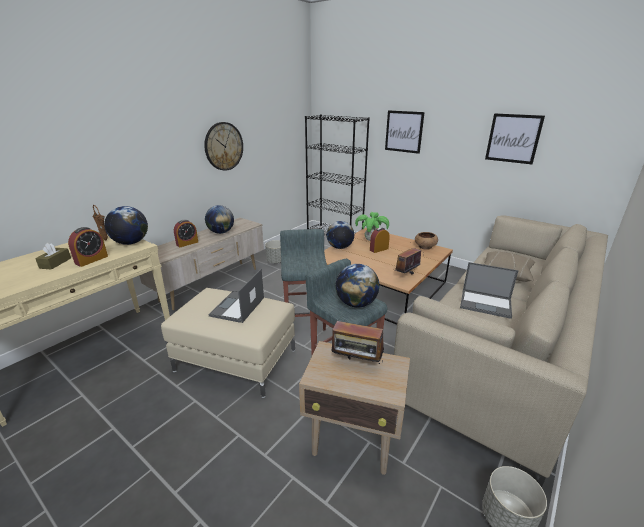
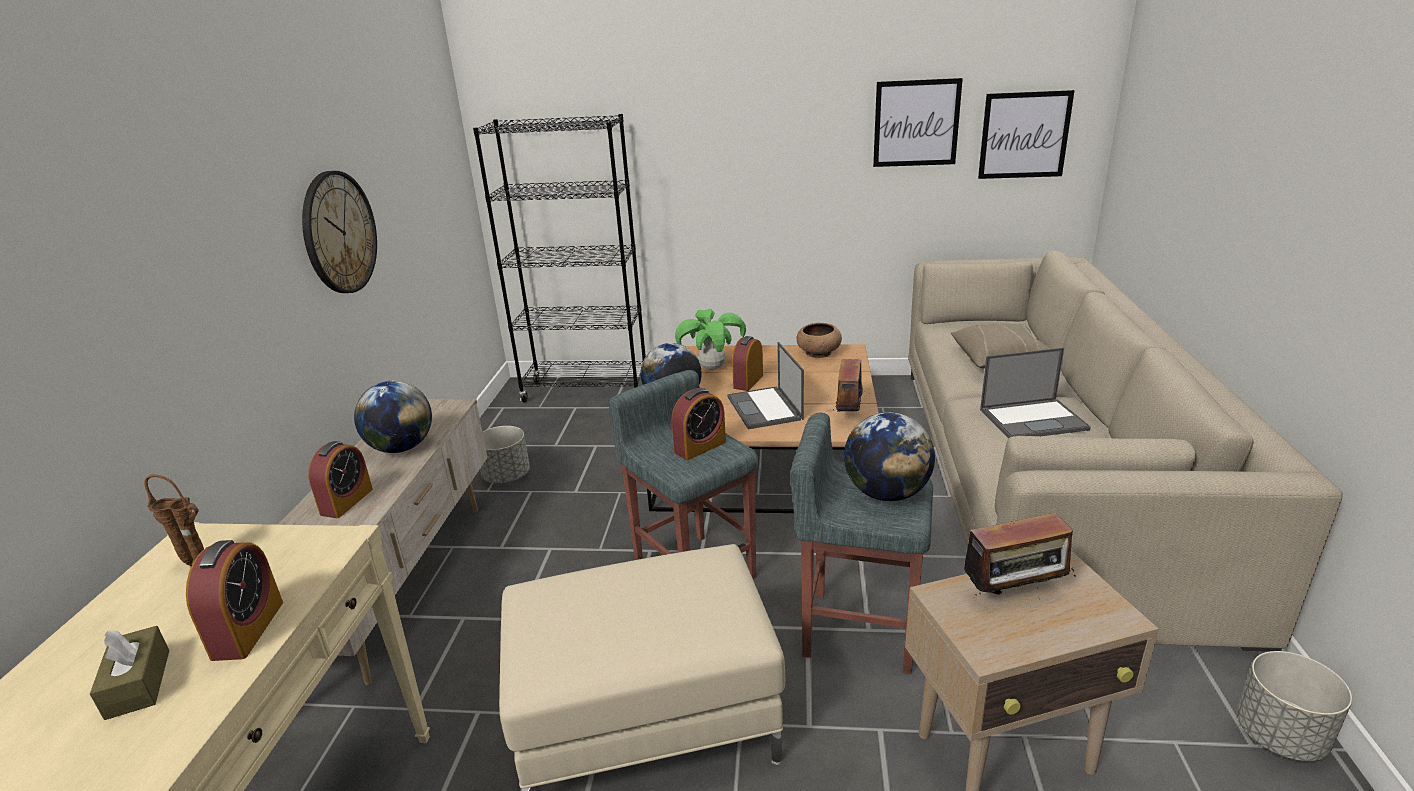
camera: 30 degrees left, 0 degrees up
(131, 243) = (293, 545): globe -> none
(237, 307) = (646, 596): laptop -> laptop (765, 408)
(308, 262) = (700, 447): none -> alarm clock
(404, 131) = (702, 135): picture -> picture (1024, 135)

